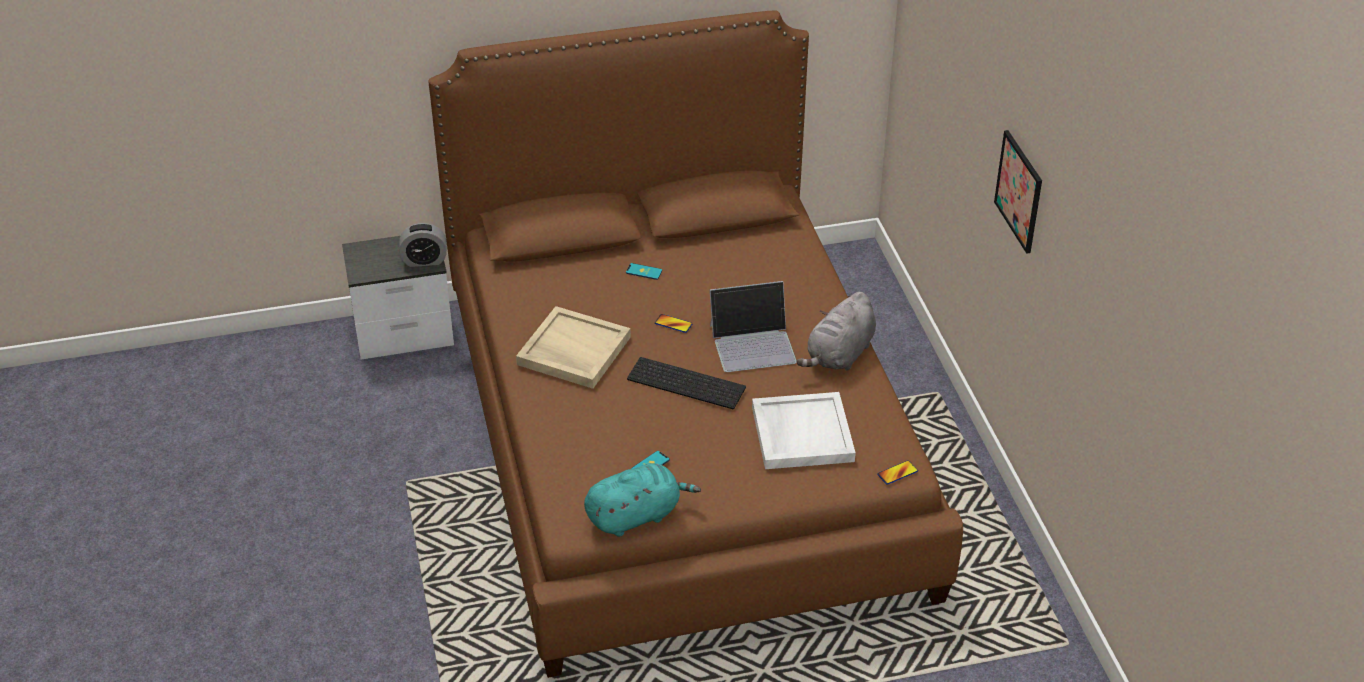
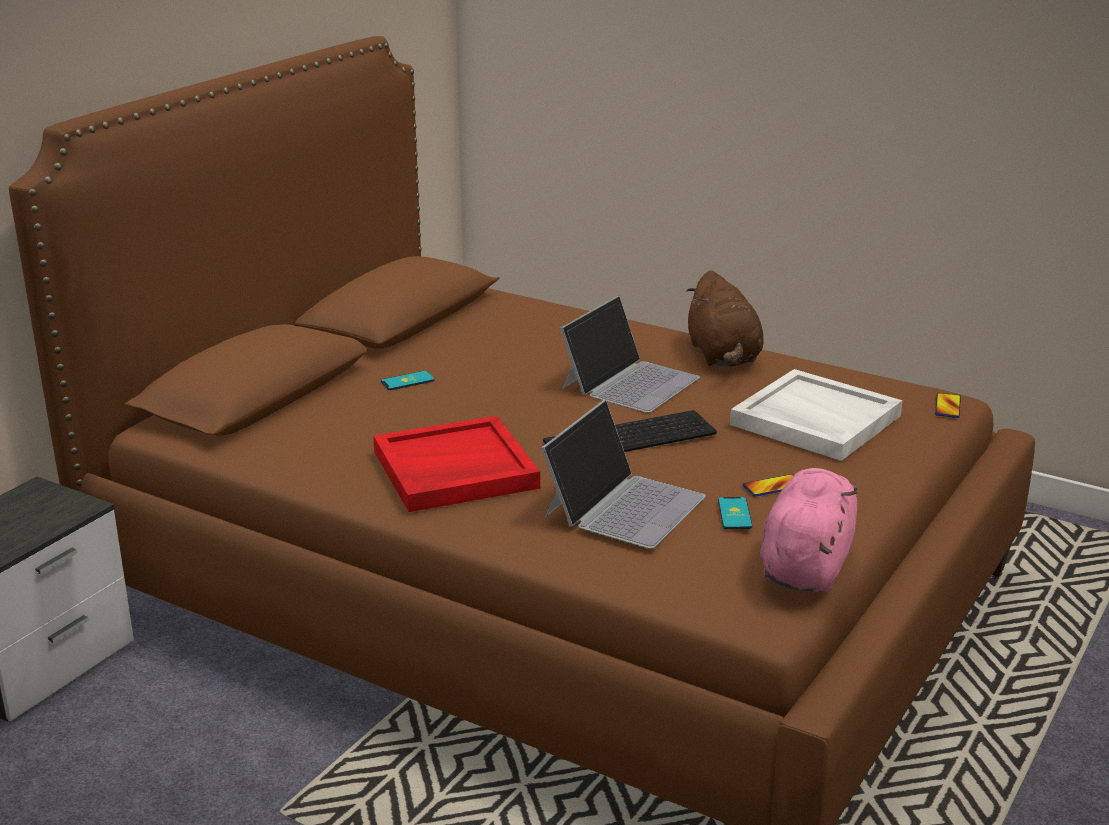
camera: 45 degrees left, 15 degrees down
(424, 260) = (66, 508): alarm clock -> none
(573, 351) = (454, 470): beige tray -> red tray
(609, 425) = (624, 505): none -> laptop
(636, 516) = (806, 565): turquoise plush toy -> pink plush toy
(673, 324) = (521, 403): phone -> phone (773, 487)
(839, 355) = (723, 356): grey plush toy -> brown plush toy
(1019, 191) = (838, 75): picture -> none

